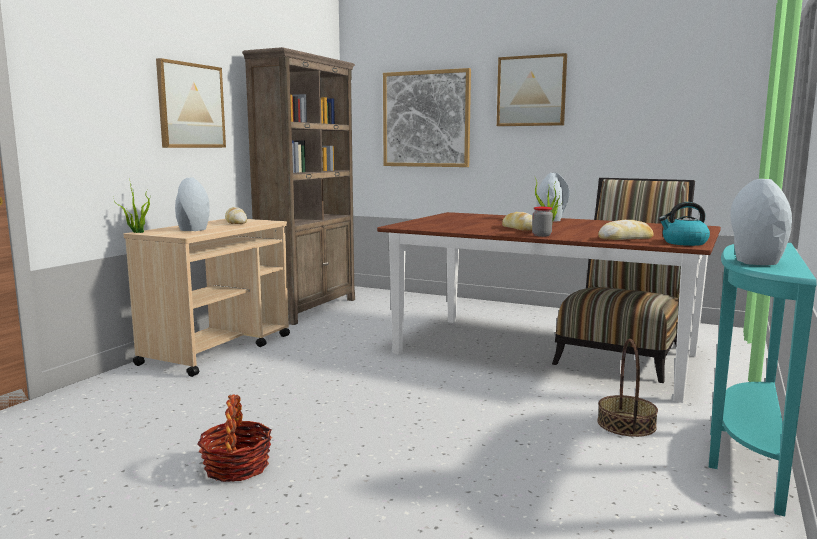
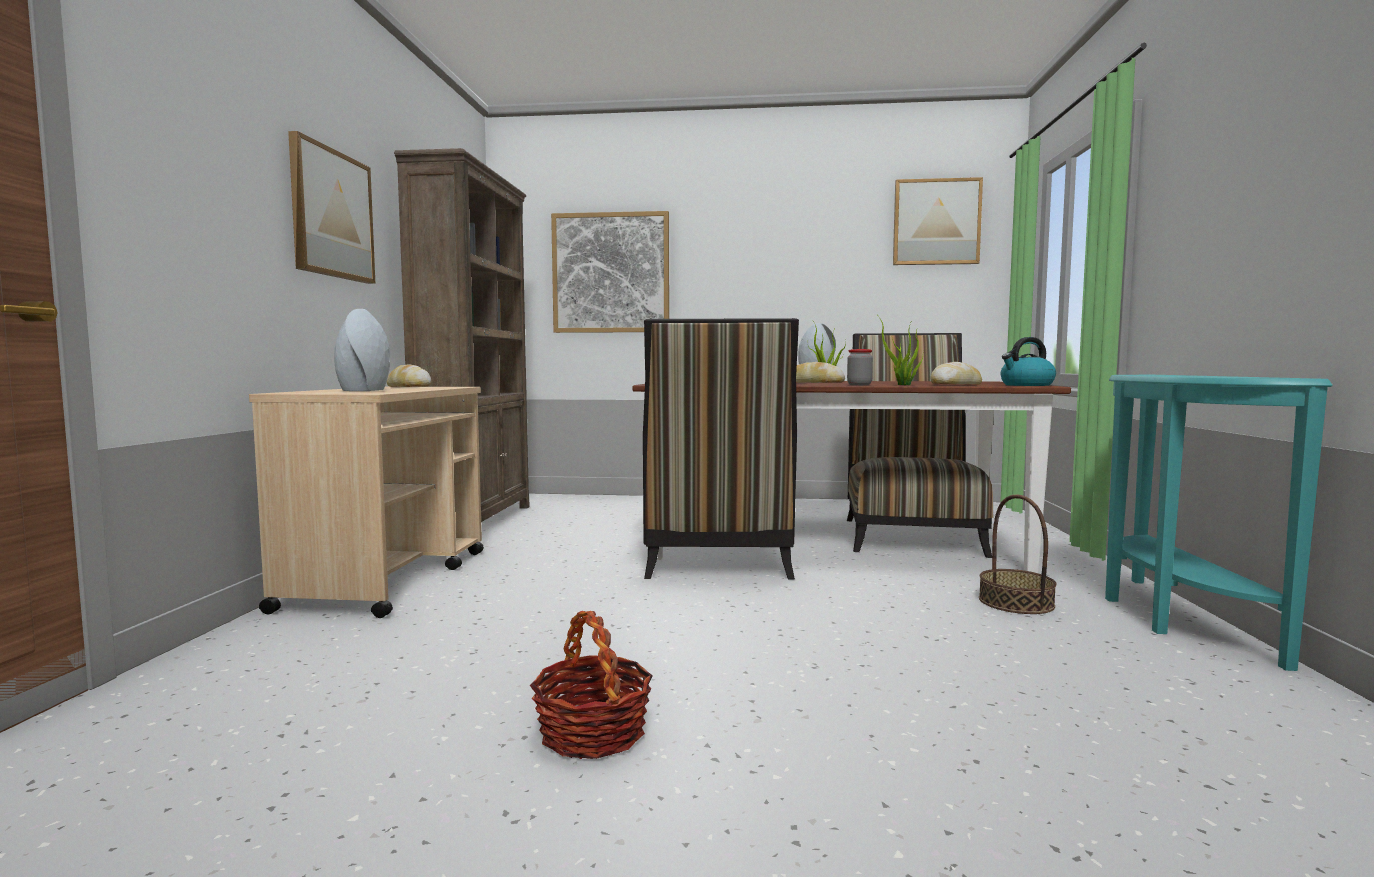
camera: 20 degrees left, 5 degrees down
(137, 232) = (272, 392): potted plant -> potted plant (902, 385)
(438, 359) = (716, 560): none -> chair
(531, 91) = (745, 240): picture -> picture (936, 222)
(756, 262) = (1212, 376): grey vase -> none

